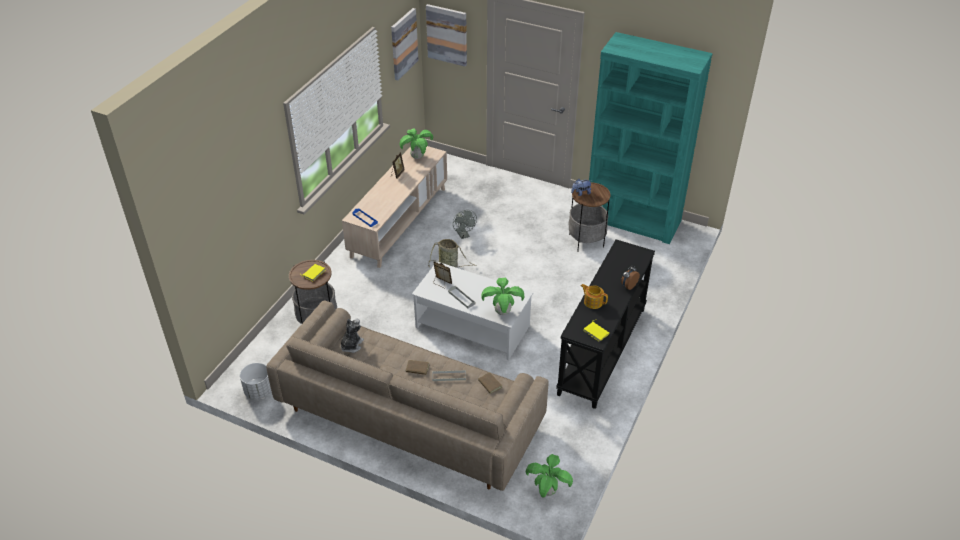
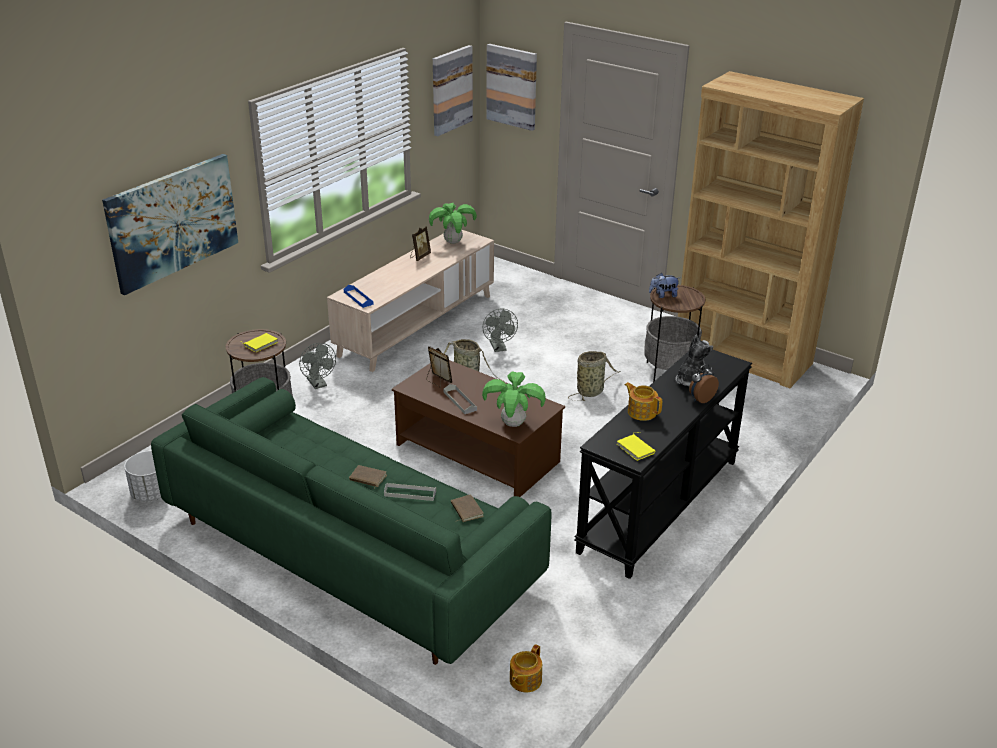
camera: 10 degrees right, 10 degrees down
(245, 202) = (172, 222): none -> picture
(344, 284) = (318, 384): none -> grey fan
(351, 345) = (286, 440): plush toy -> plush toy (691, 381)
(410, 416) = (350, 551): beige sofa -> green sofa
(472, 326) = (476, 453): white coffee table -> brown coffee table
(537, 264) = (591, 391): none -> basket
(547, 491) = (524, 680): potted plant -> teapot
(633, 220) = (742, 356): turquoise bookcase -> brown bookcase

